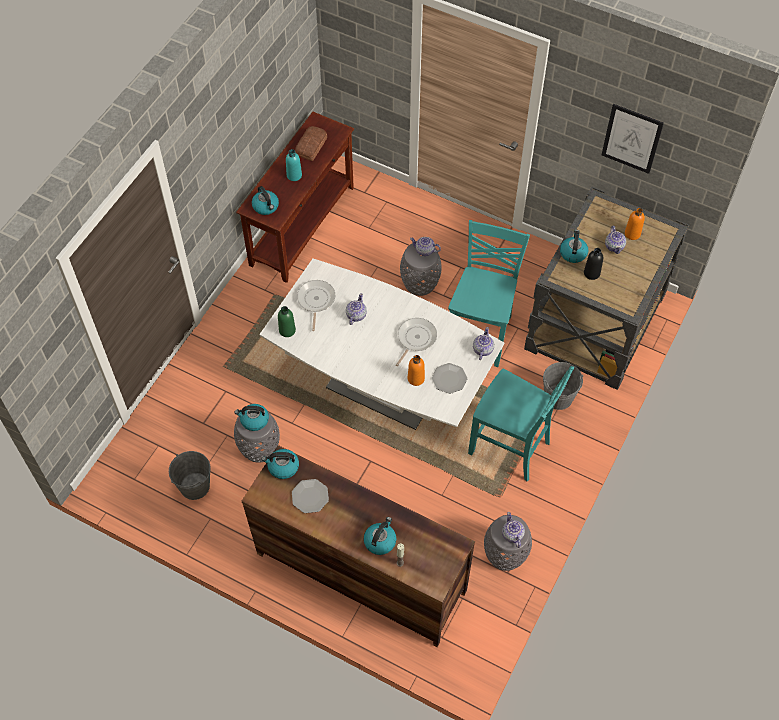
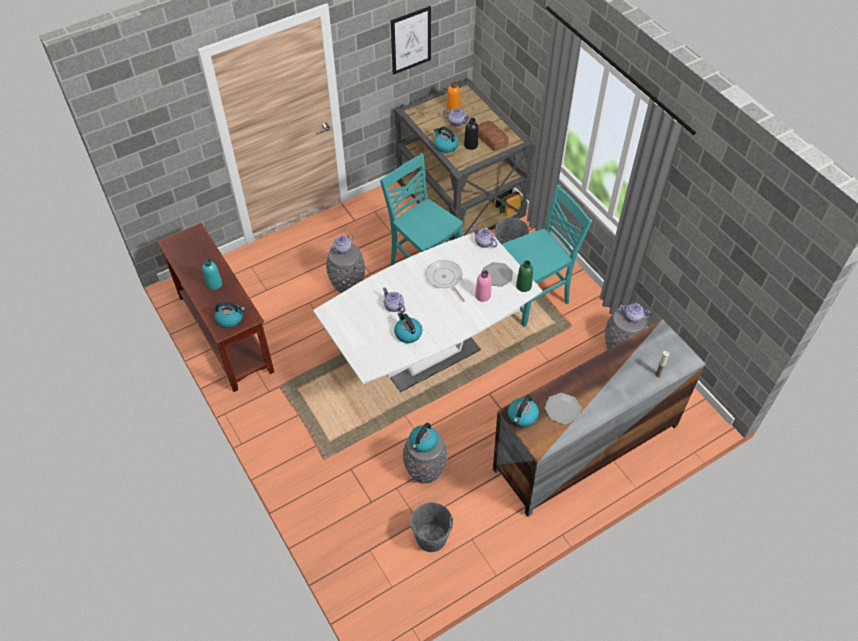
camera: 60 degrees left, 5 degrees down
(287, 330) = (374, 360): green bottle -> green bottle (523, 286)
(312, 146) = (194, 258): bread -> bread (491, 138)
(315, 301) = (358, 327): frying pan -> none
(360, 570) = (583, 447): brown cabinet -> grey cabinet
(380, 541) = (630, 379): kettle -> kettle (407, 333)
(416, 378) = (482, 295): orange bottle -> pink bottle

